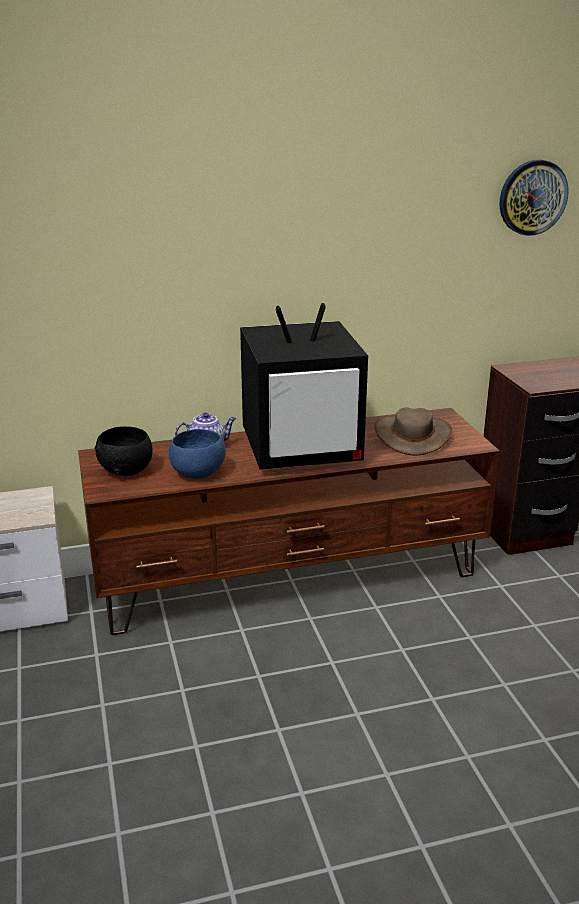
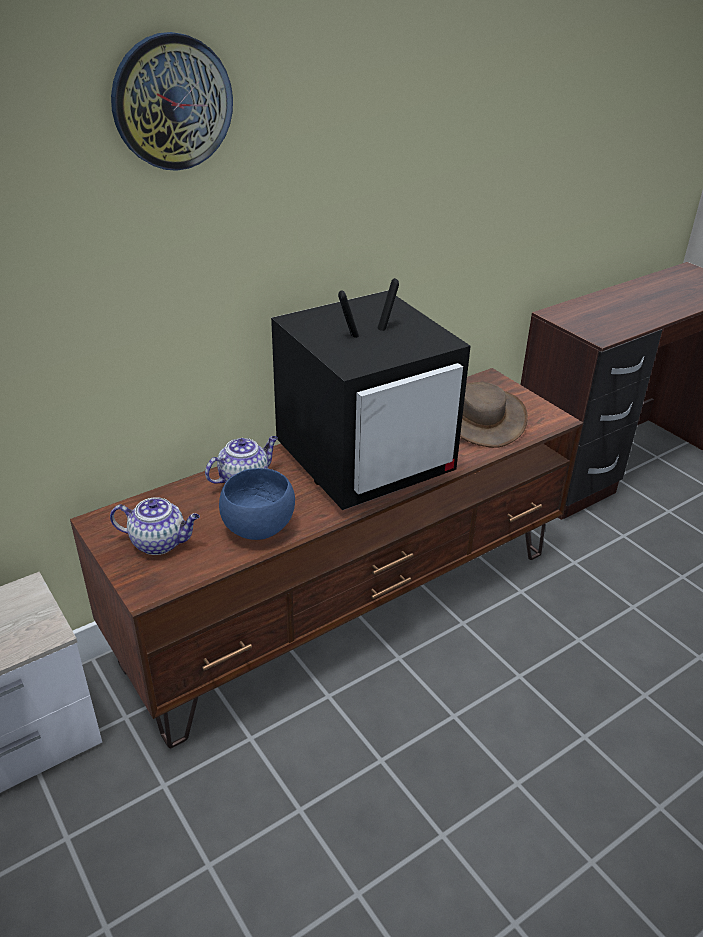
camera: 20 degrees left, 10 degrees up
(127, 470) = (160, 542): black bowl -> teapot
(532, 197) = (584, 104): wall clock -> wall clock (172, 102)

